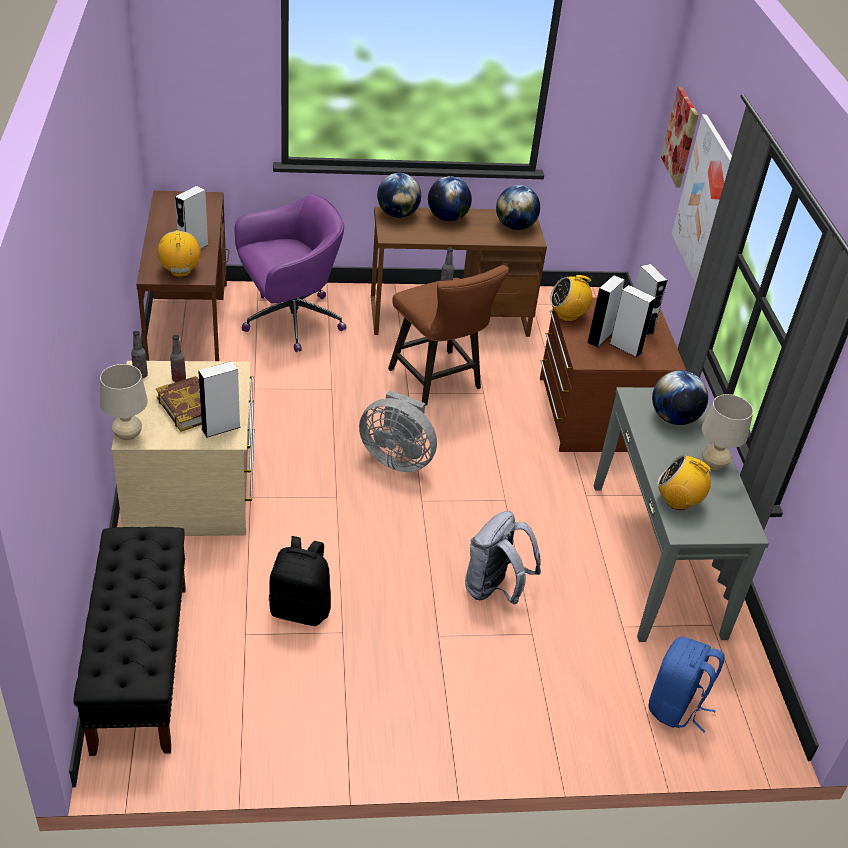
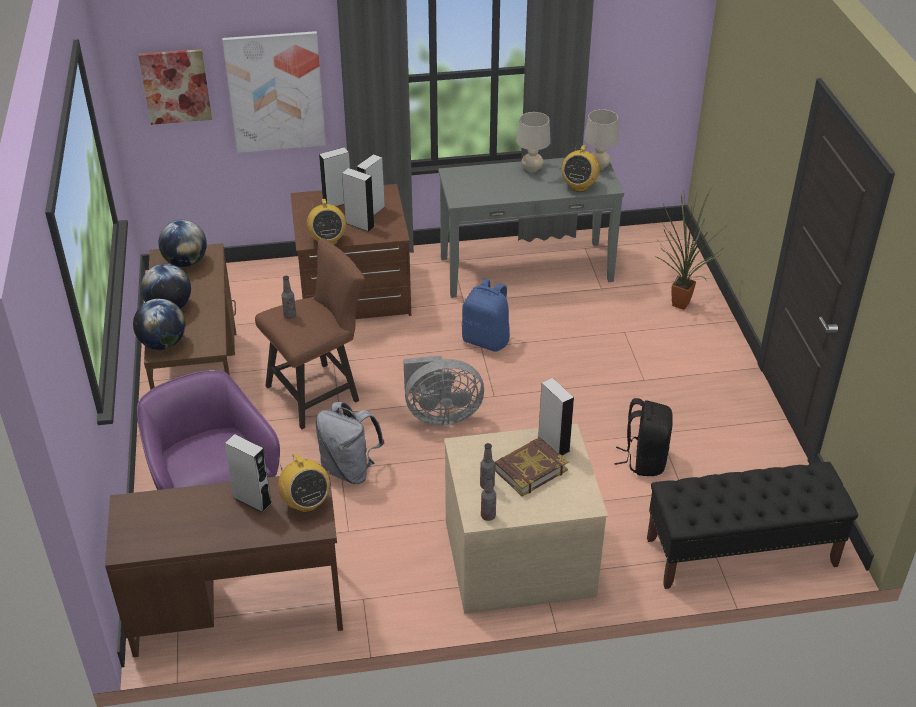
camera: 90 degrees left, 0 degrees up
(128, 435) = (585, 506): beige table lamp -> beige table lamp (598, 166)
(180, 271) = (305, 503): radio -> radio turned 105 degrees counterclockwise
(397, 458) = (440, 414): grey fan -> grey fan turned 60 degrees clockwise
(495, 589) = (585, 351): grey backpack -> grey backpack (349, 470)
(588, 704) = (678, 306): none -> potted plant
(673, 418) = (482, 183): globe -> none
(676, 706) = (664, 268): blue backpack -> blue backpack (486, 340)

